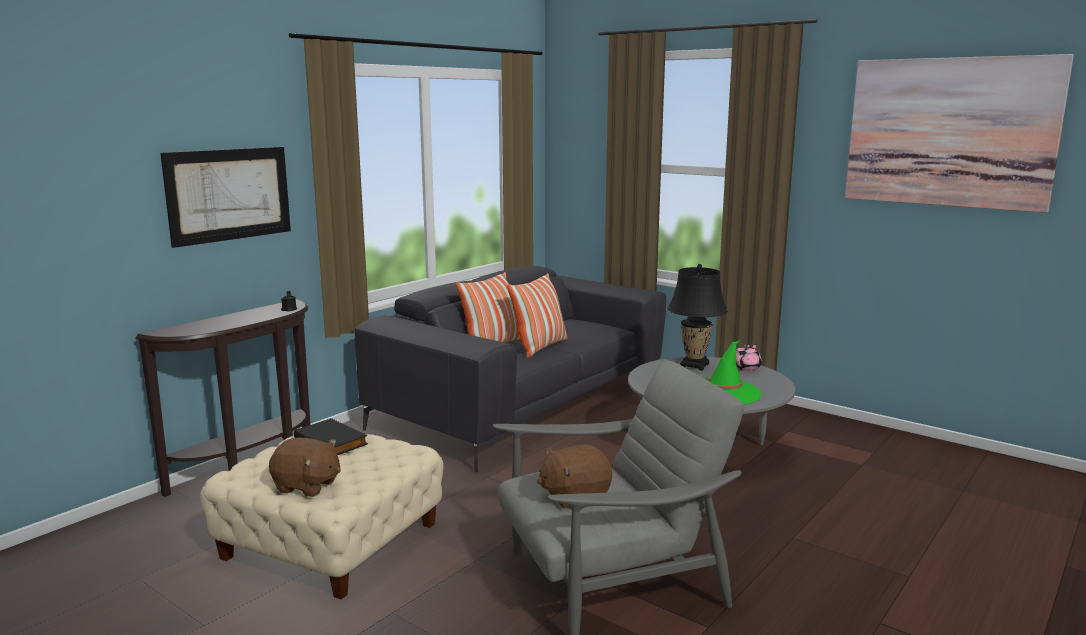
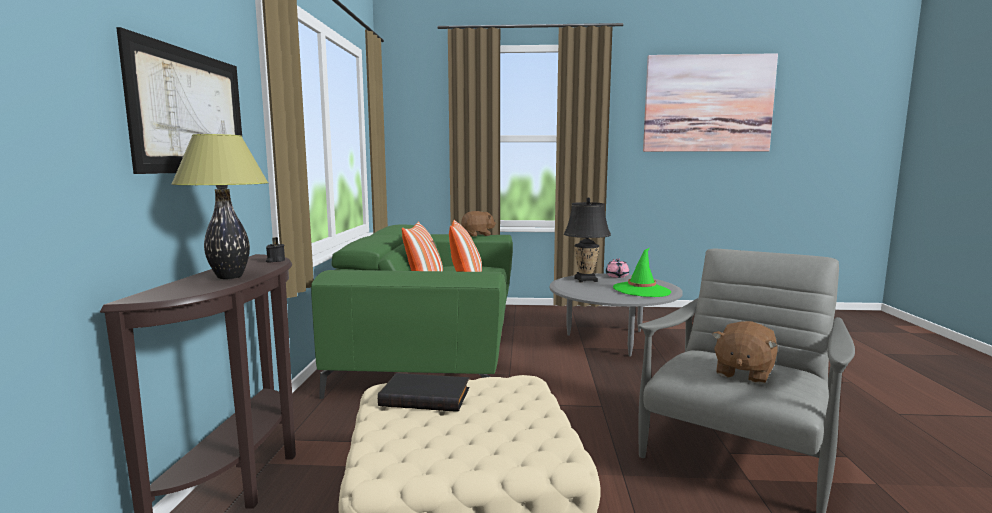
camera: 35 degrees left, 5 degrees down
(230, 322) = (229, 277): none -> table lamp
(307, 486) = (494, 447): brown plush toy -> brown plush toy (478, 235)
(523, 403) = (436, 343): grey sofa -> green sofa

